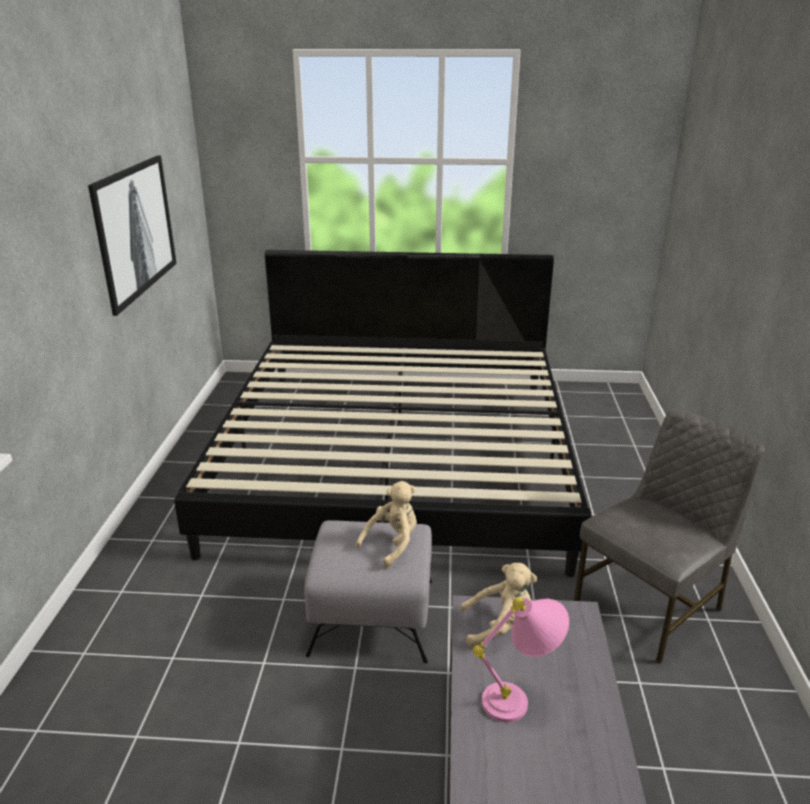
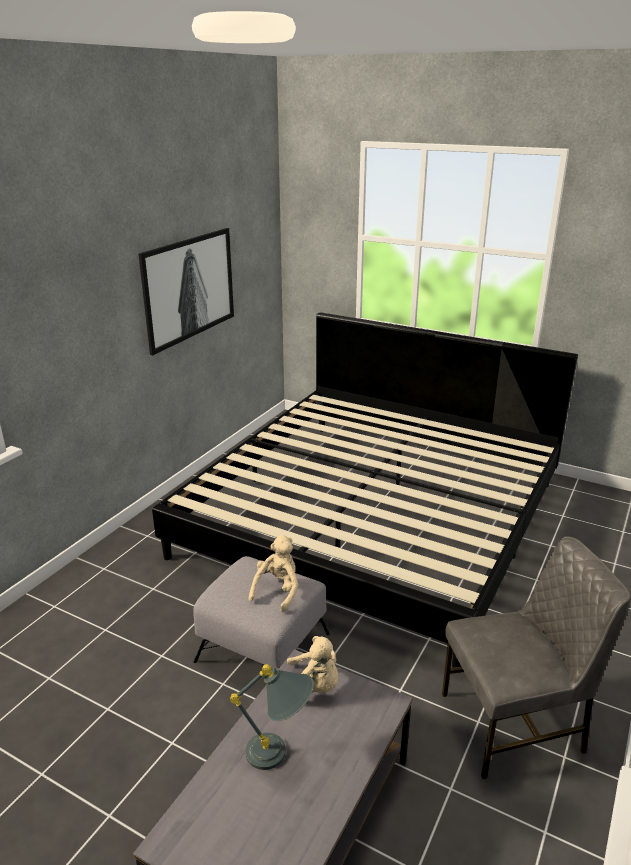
camera: 25 degrees right, 0 degrees up
(392, 544) = (277, 591): beige plush toy -> beige plush toy turned 45 degrees counterclockwise
(521, 699) = (280, 754): pink table lamp -> grey table lamp

